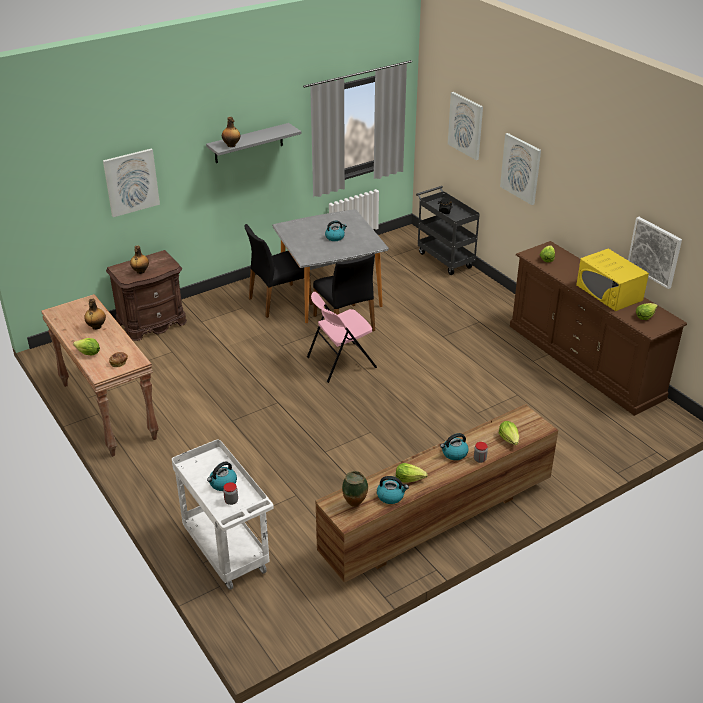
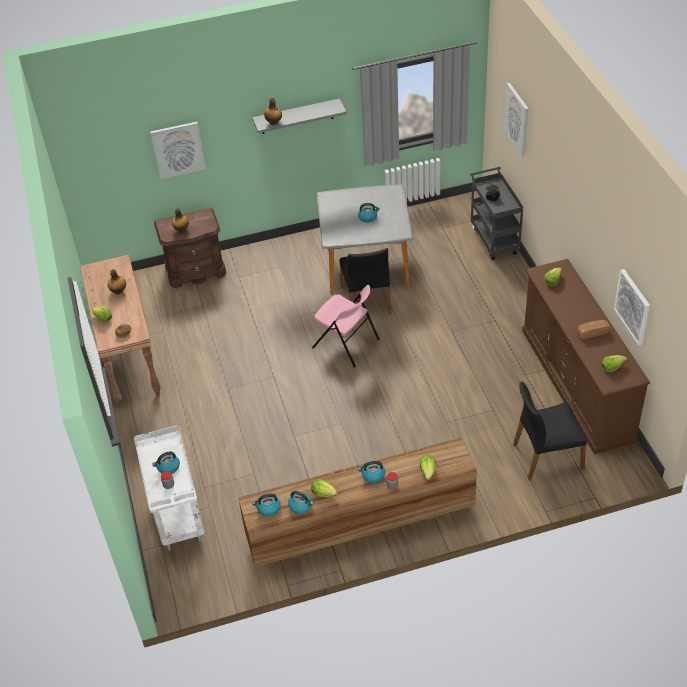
camera: 20 degrees right, 10 degrees up
(279, 301) = (316, 264): black chair -> black chair (546, 455)
(341, 362) = (346, 344): pink chair -> pink chair turned 135 degrees counterclockwise
(355, 505) = (268, 509): vase -> kettle
(521, 168) = (551, 180): picture -> none
(609, 292) = (592, 332): yellow microwave -> bread

